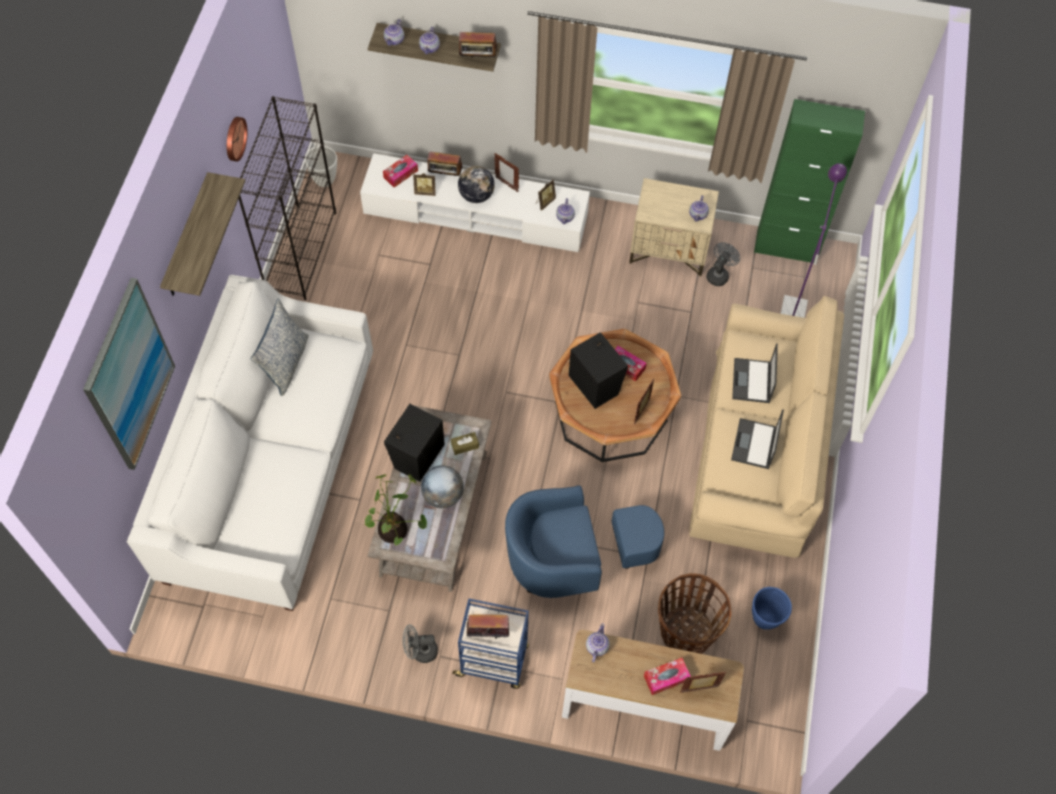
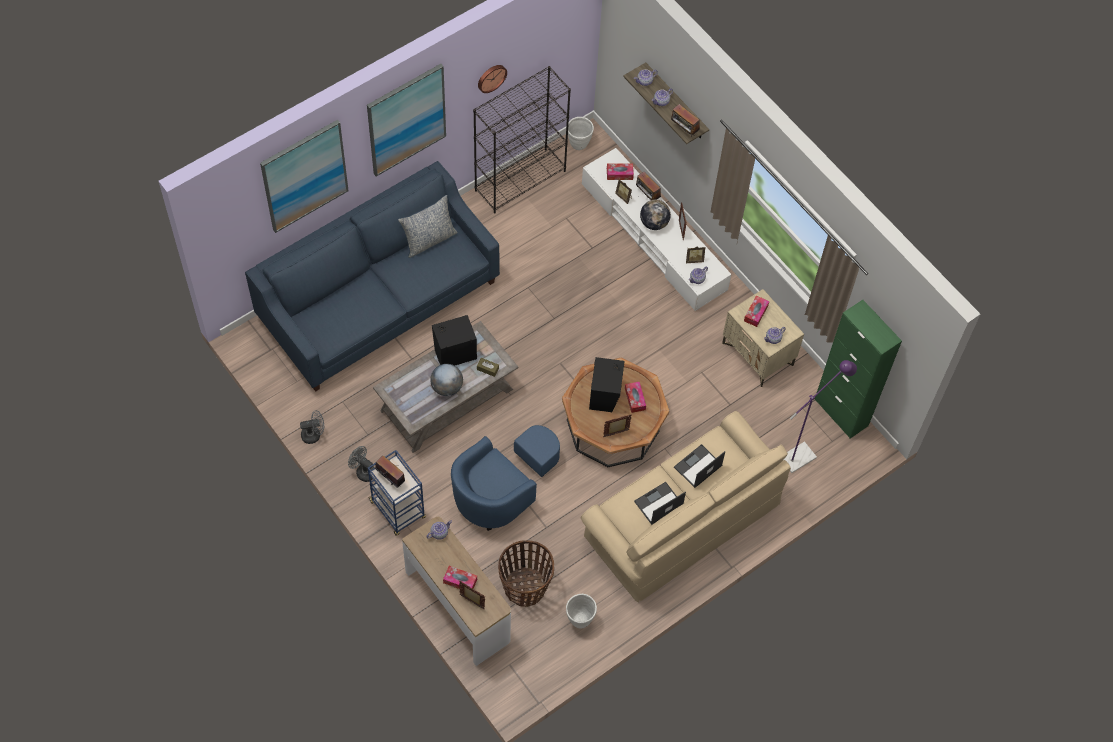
camera: 40 degrees right, 0 degrees up
(187, 238) = (406, 119): shelf -> picture
(271, 469) = (378, 301): white sofa -> blue sofa
(395, 531) = (401, 386): potted plant -> none
(572, 557) = (501, 490): blue armchair -> blue armchair turned 75 degrees counterclockwise
(660, 204) = (756, 313): none -> tissue box
(719, 274) = (775, 395): grey fan -> grey fan (314, 434)
(765, 619) = (580, 620): blue planter -> white planter

